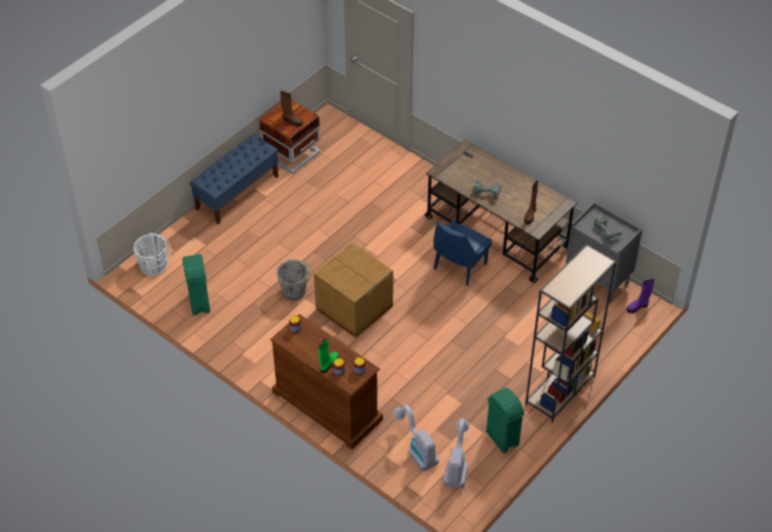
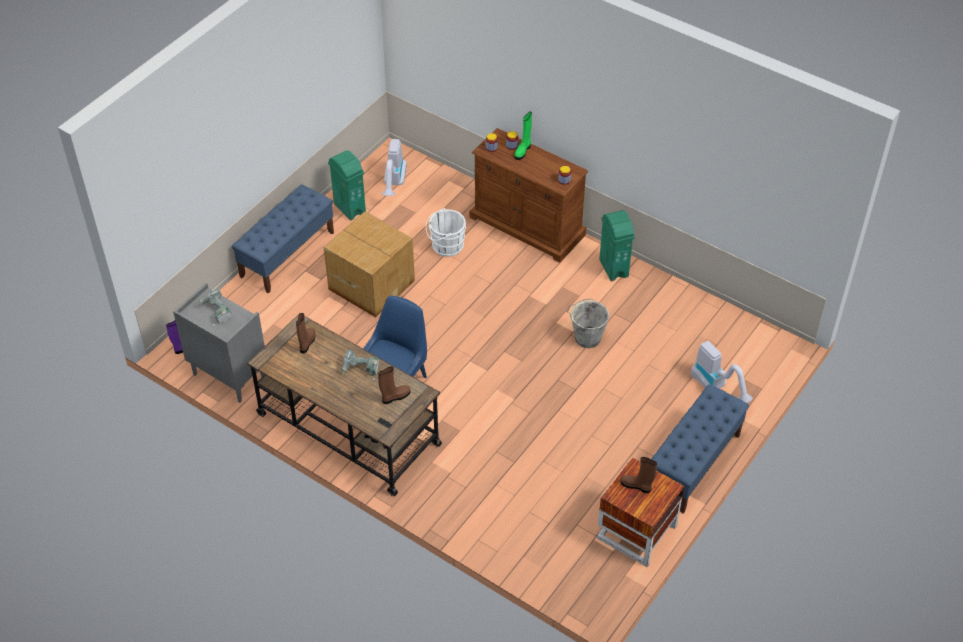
camera: 175 degrees right, 0 degrees up
(155, 265) = (759, 358): white bucket -> white bucket (445, 246)
(199, 304) = (692, 317): green trash can -> green trash can (613, 268)
(354, 308) = (514, 324): cardboard box -> cardboard box (371, 284)
(416, 449) = (434, 194): vacuum cleaner -> vacuum cleaner (717, 388)
(460, 171) = (395, 397): none -> brown boot
(560, 391) = (287, 254): bookcase -> blue bench

